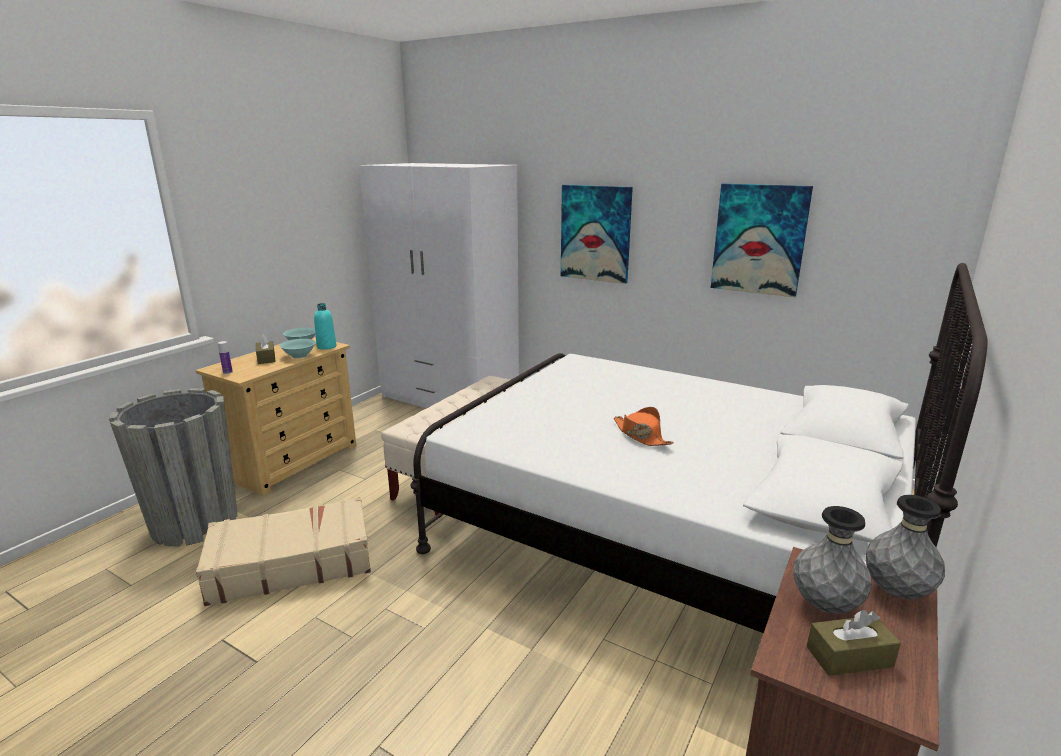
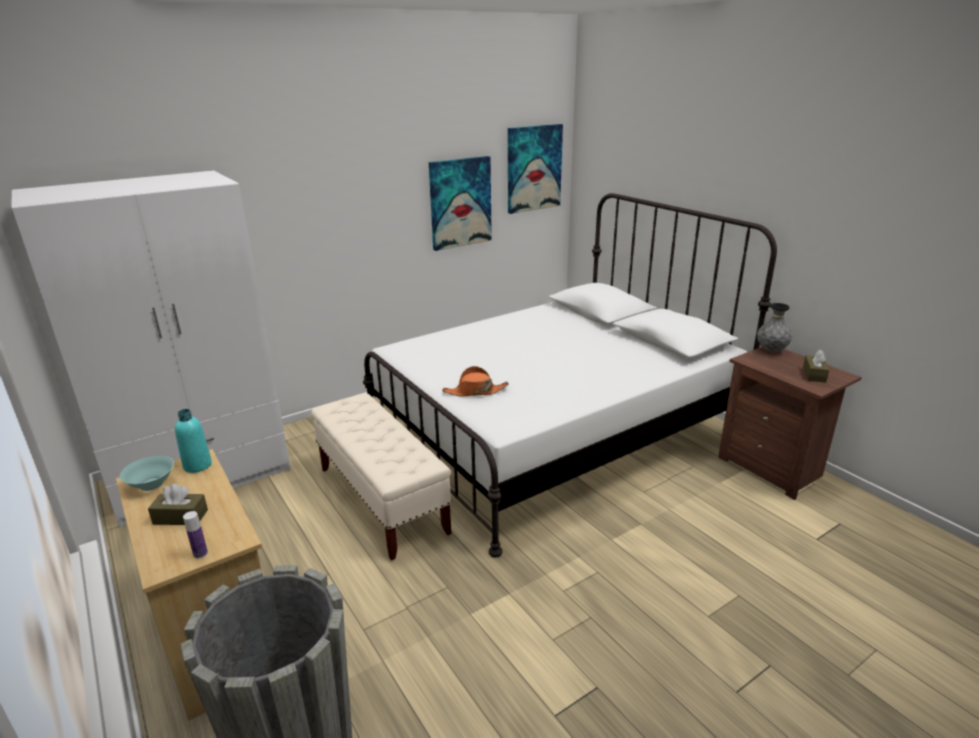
camera: 65 degrees left, 5 degrees up
(291, 563) = (456, 652): beige suitcase -> none
(299, 356) = (207, 489): turquoise bowl -> none
(595, 233) = (321, 229): picture -> picture (533, 168)
(641, 435) = (565, 363): orange hat -> orange hat (475, 391)
(825, 606) = (779, 367): grey vase -> none

